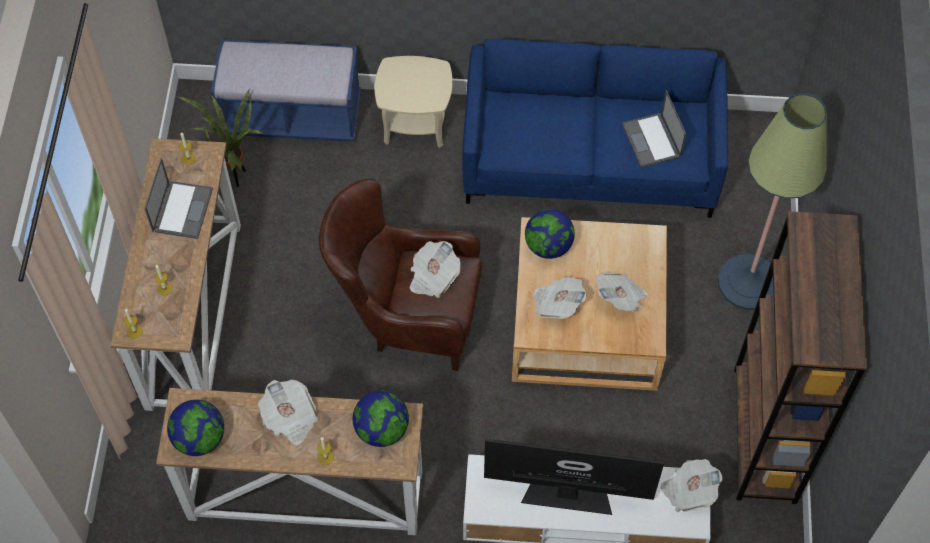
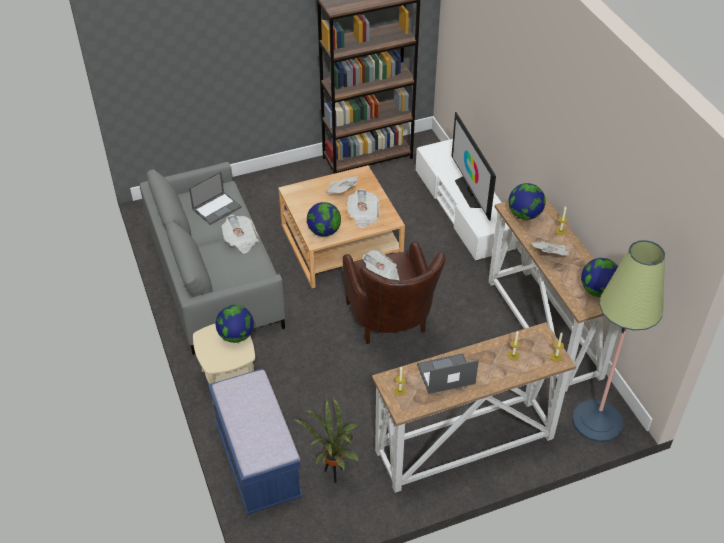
camera: 115 degrees left, 15 degrees down
(421, 99) = (236, 336): none -> globe
(590, 159) = (215, 278): blue sofa -> grey sofa
(689, 491) = (434, 151): newspaper -> newspaper (241, 241)
(748, 282) = (273, 186): floor lamp -> floor lamp (597, 421)

